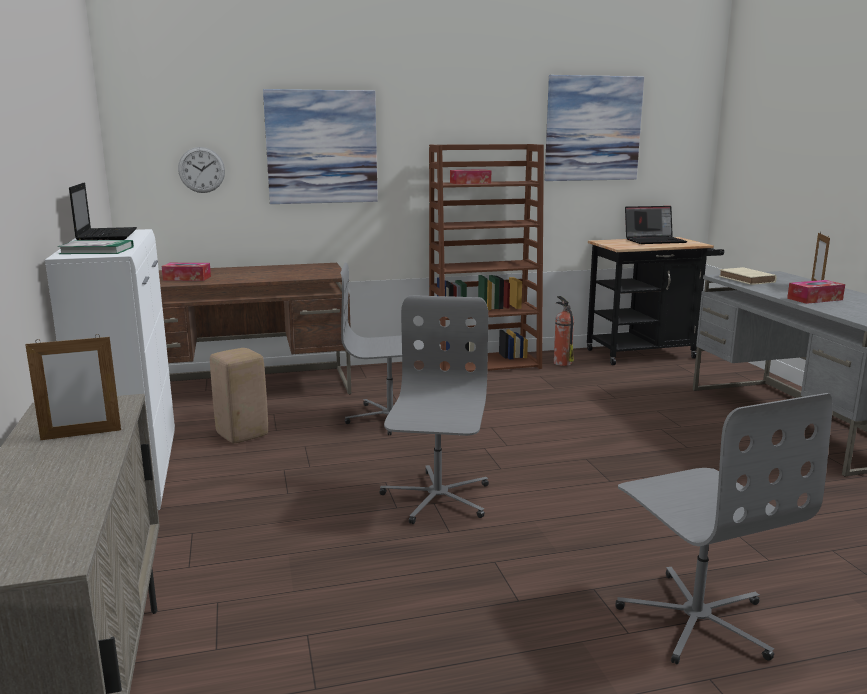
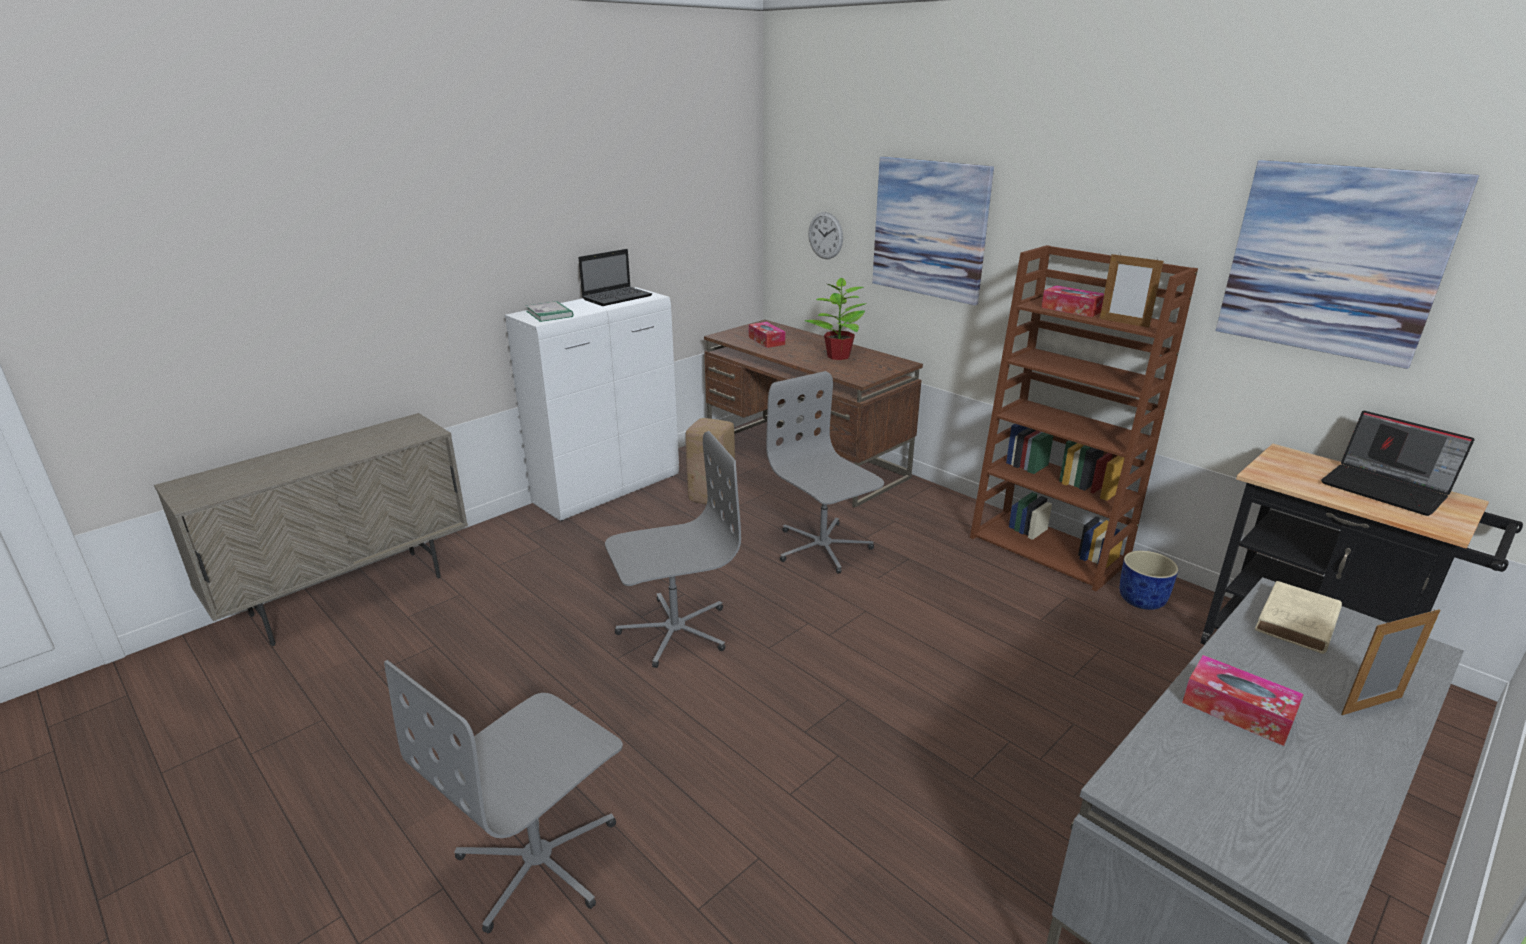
camera: 60 degrees right, 10 degrees up
(81, 435) = (365, 444): picture frame -> picture frame (1124, 323)
(274, 272) = (838, 356): none -> potted plant
(561, 363) = (1142, 600): fire extinguisher -> blue planter

